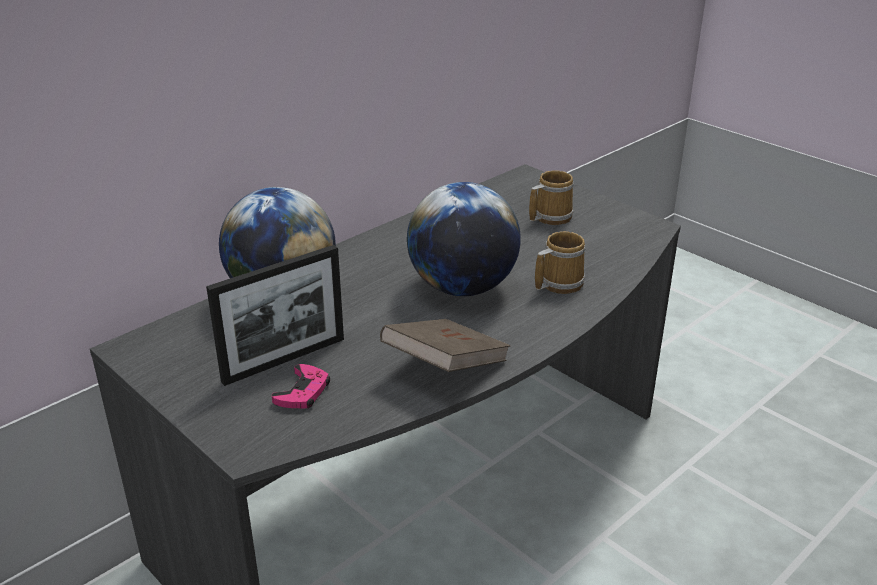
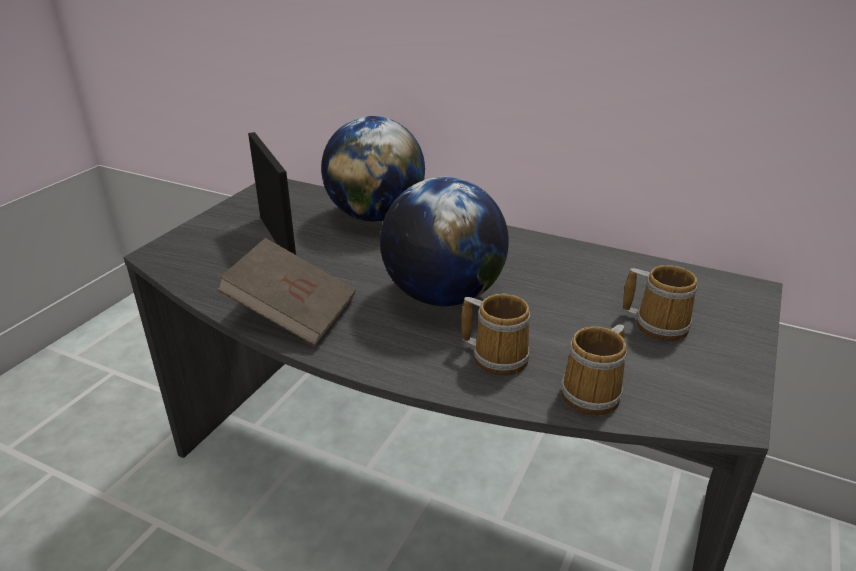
camera: 70 degrees right, 0 degrees up
(284, 360) = (277, 239): picture frame -> picture frame turned 150 degrees counterclockwise
(303, 392) = (234, 256): pink game controller -> none
(615, 260) = (594, 394): none -> mug

